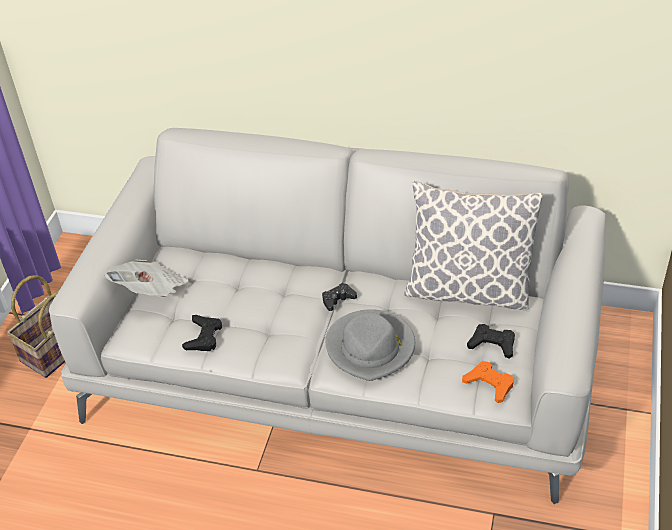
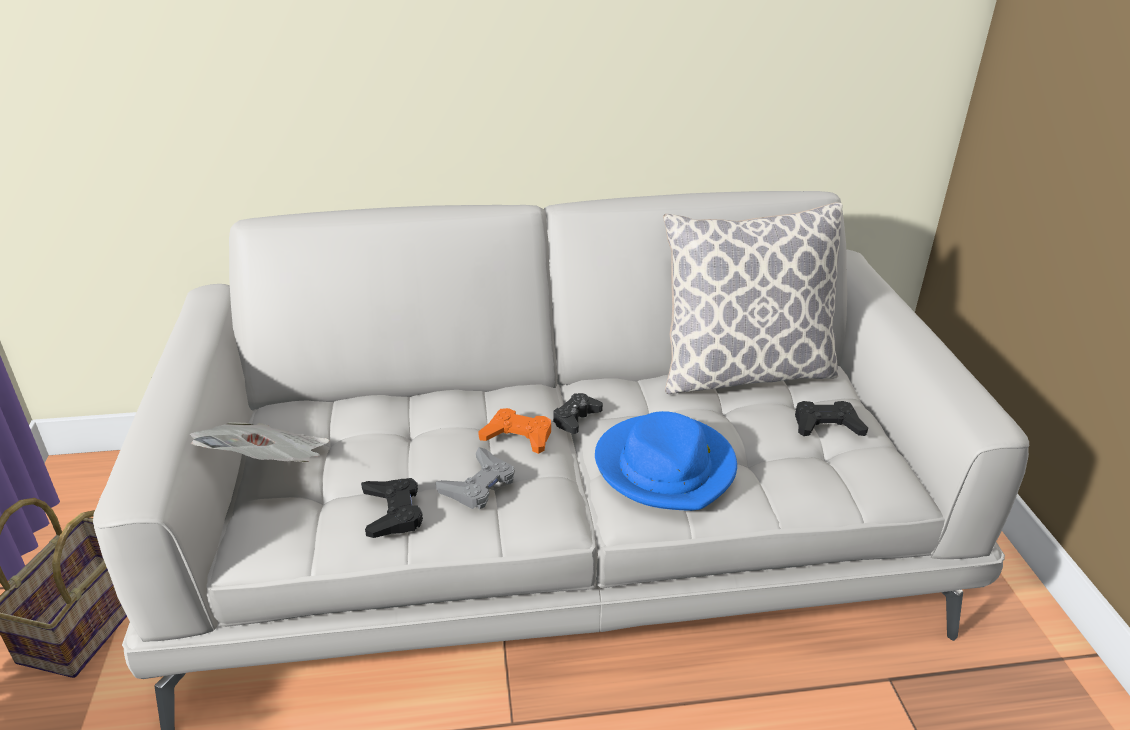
camera: 25 degrees left, 10 degrees down
(257, 331) = (479, 485): none -> grey game controller
(371, 347) = (666, 467): grey hat -> blue hat
(489, 384) = (861, 475): orange game controller -> orange game controller (518, 436)

